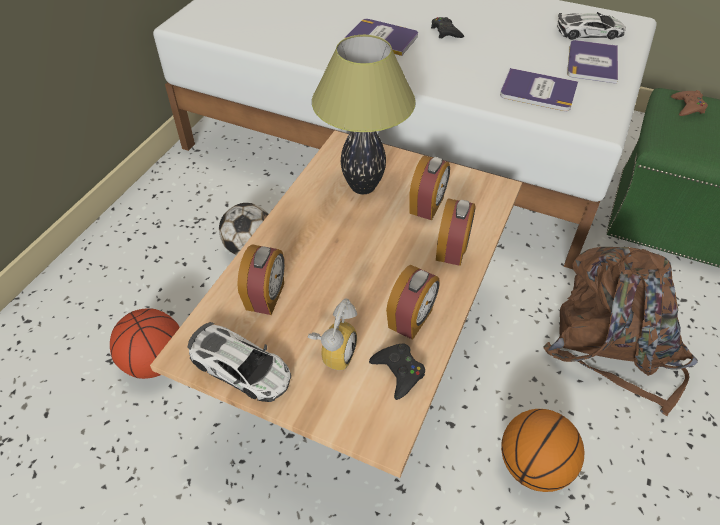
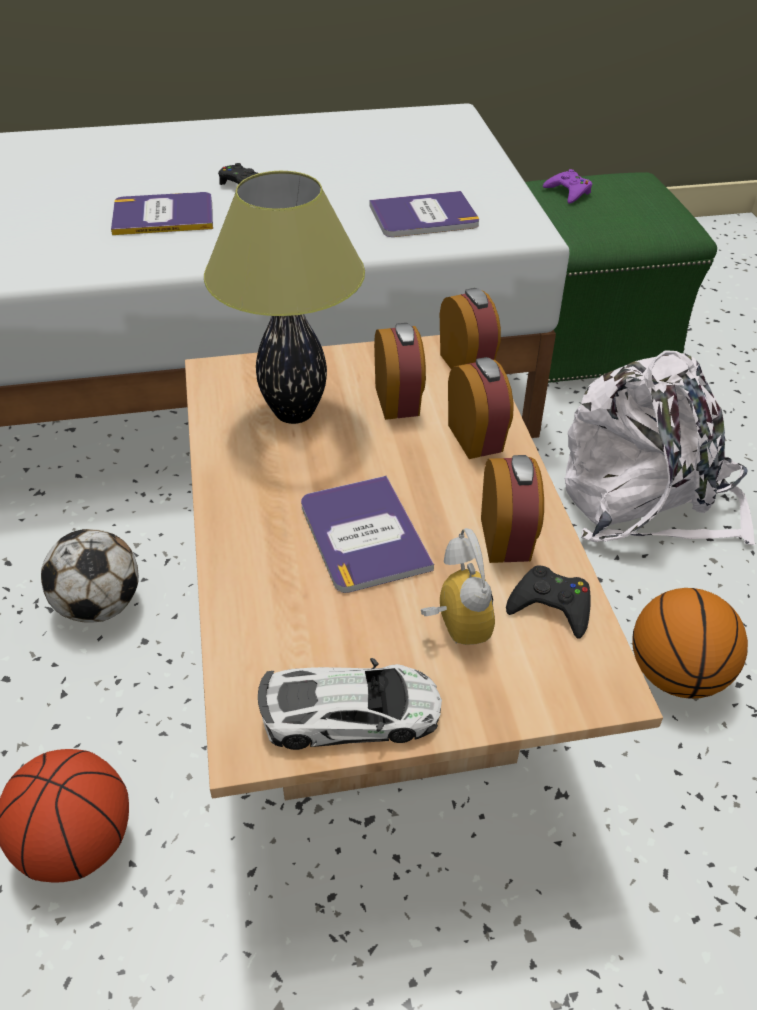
camera: 35 degrees left, 5 degrees down
(266, 297) = (296, 607): alarm clock -> alarm clock (467, 364)
(589, 32) = (417, 136): toy car -> none
(592, 62) = (452, 167): book -> book (363, 535)
(613, 346) = (646, 501): brown backpack -> white backpack
(687, 107) = (568, 192): brown game controller -> purple game controller

